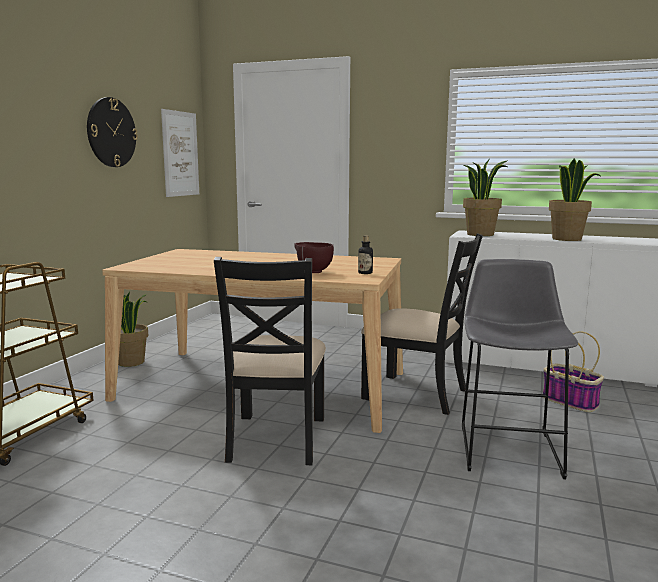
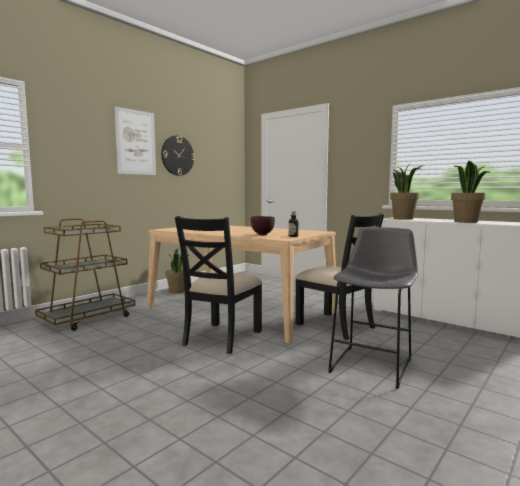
camera: 20 degrees right, 5 degrees down
(180, 154) = (226, 169): picture -> picture (136, 142)
(571, 401) = (452, 344): basket -> none

